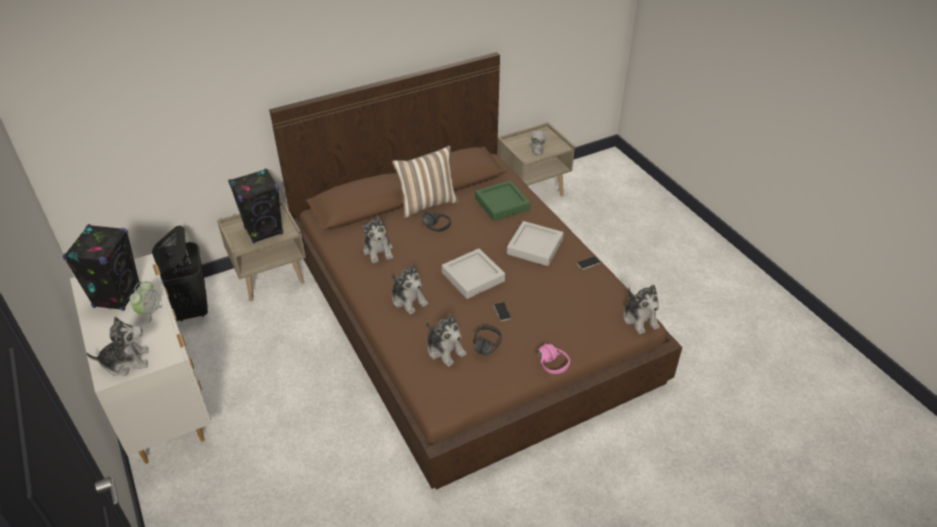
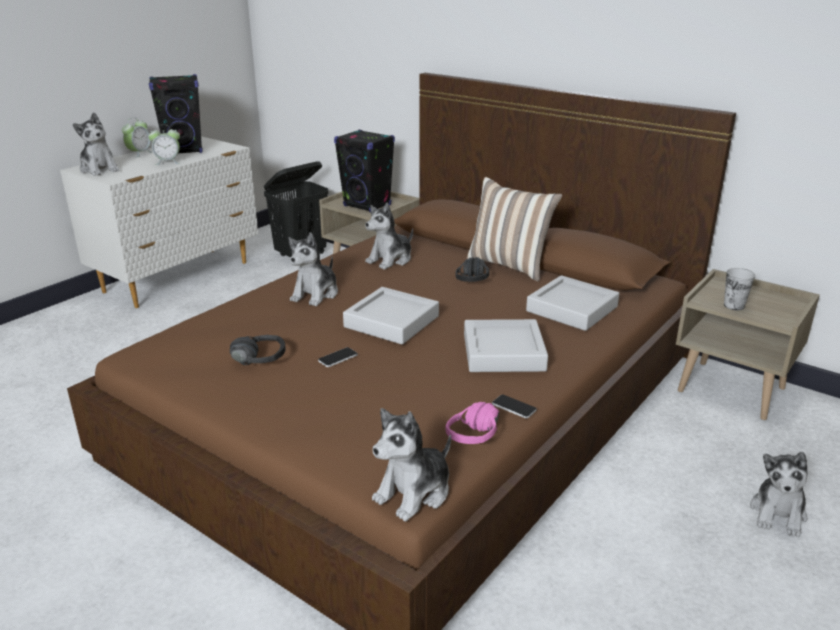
camera: 65 degrees right, 15 degrees down
(95, 328) = (139, 153): none -> alarm clock
(445, 350) = (234, 333): plush toy -> plush toy (778, 513)
(502, 204) = (572, 309): green tray -> grey tray
(557, 361) = (255, 424): pink headphones -> pink headphones (482, 438)

